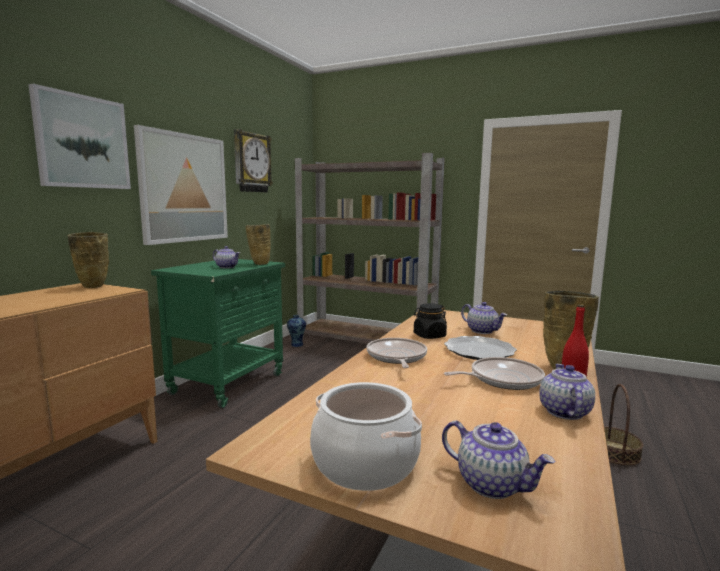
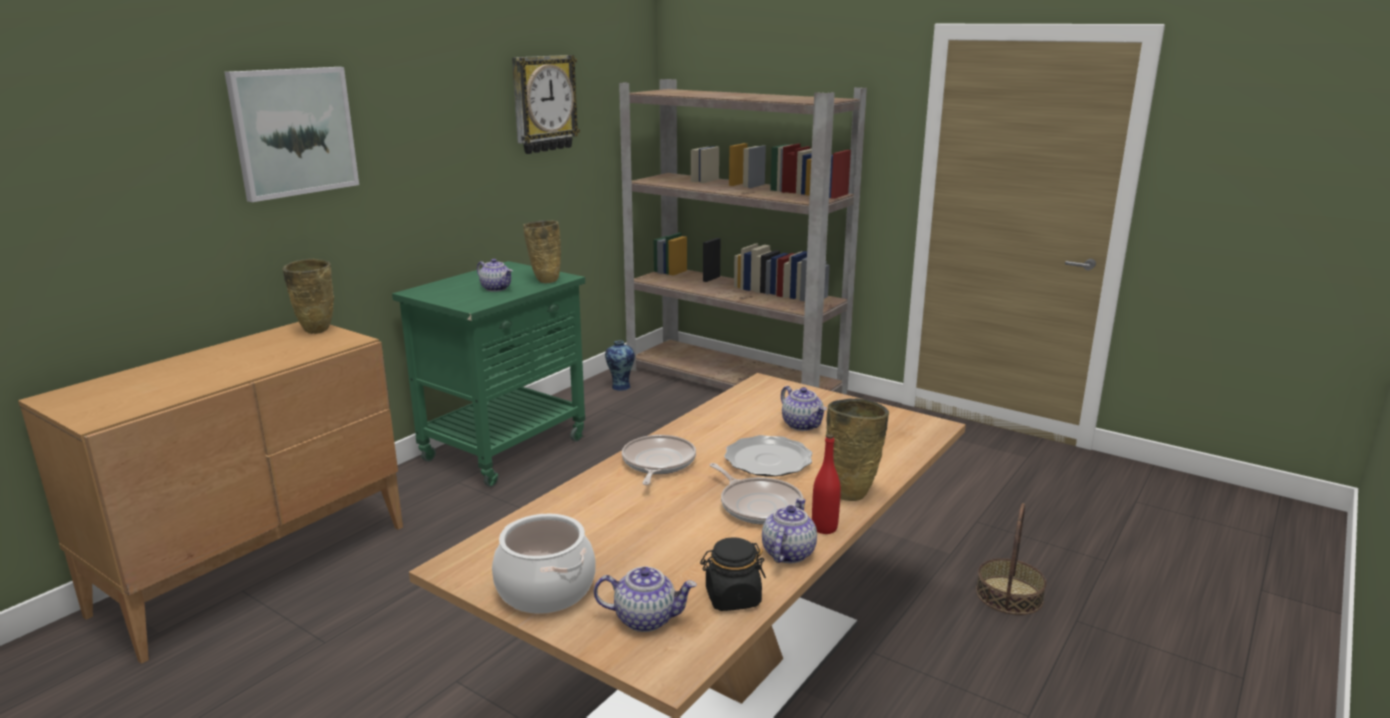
camera: 10 degrees right, 10 degrees up
(184, 188) = (436, 166): picture -> none
(429, 336) = (723, 430): black jar -> black jar (732, 598)
(492, 484) = (646, 618): teapot -> teapot turned 45 degrees counterclockwise
(502, 379) = (758, 505): frying pan -> frying pan turned 60 degrees clockwise

